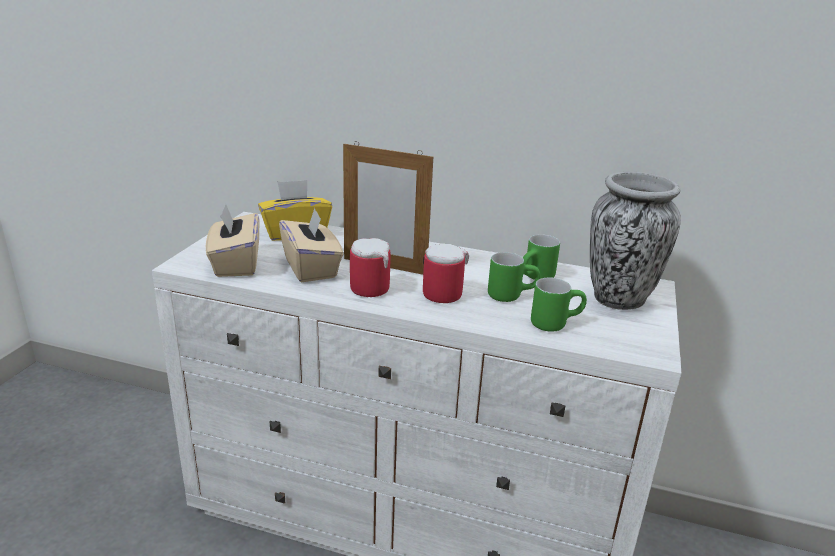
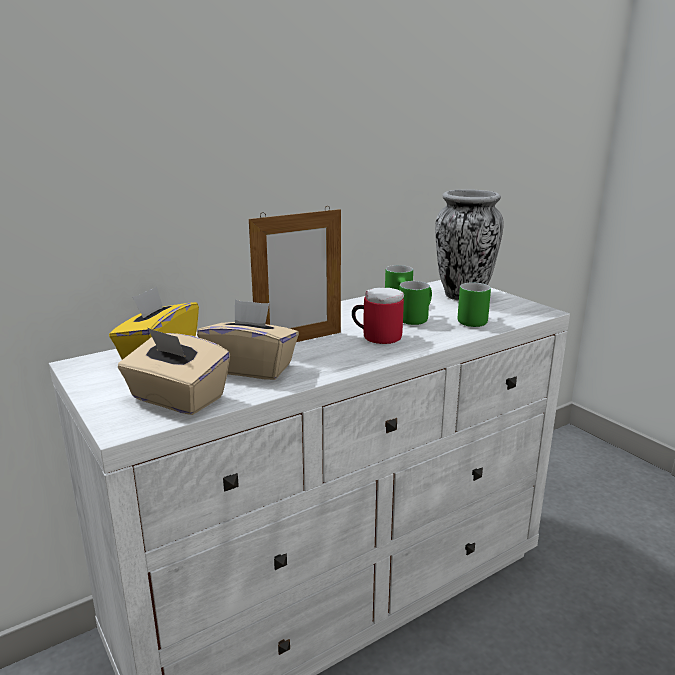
camera: 50 degrees left, 5 degrees down
(374, 287) = (331, 355): mug -> none

